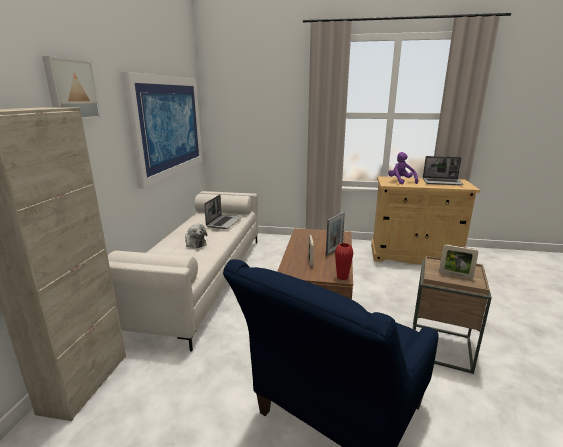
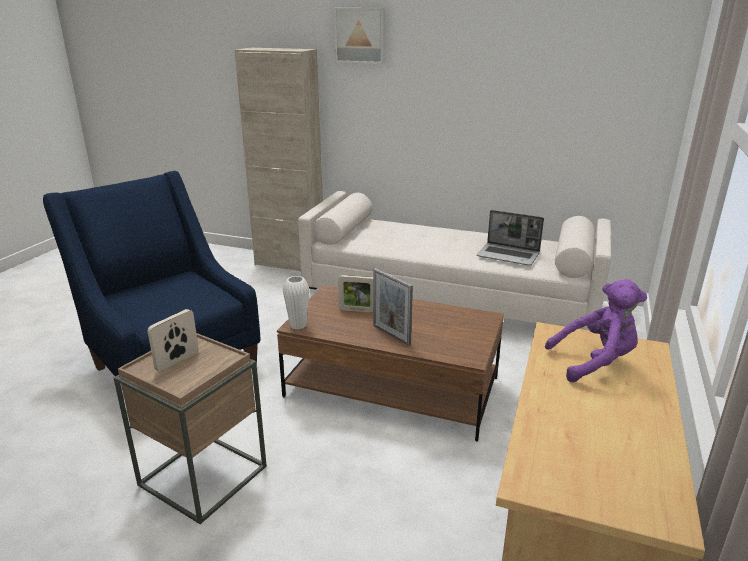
camera: 100 degrees right, 5 degrees up
(168, 126) = (536, 91): picture -> none
(195, 243) = (429, 241): plush toy -> none
(342, 277) = (298, 325): red vase -> white vase
(442, 182) = (606, 445): laptop -> none

